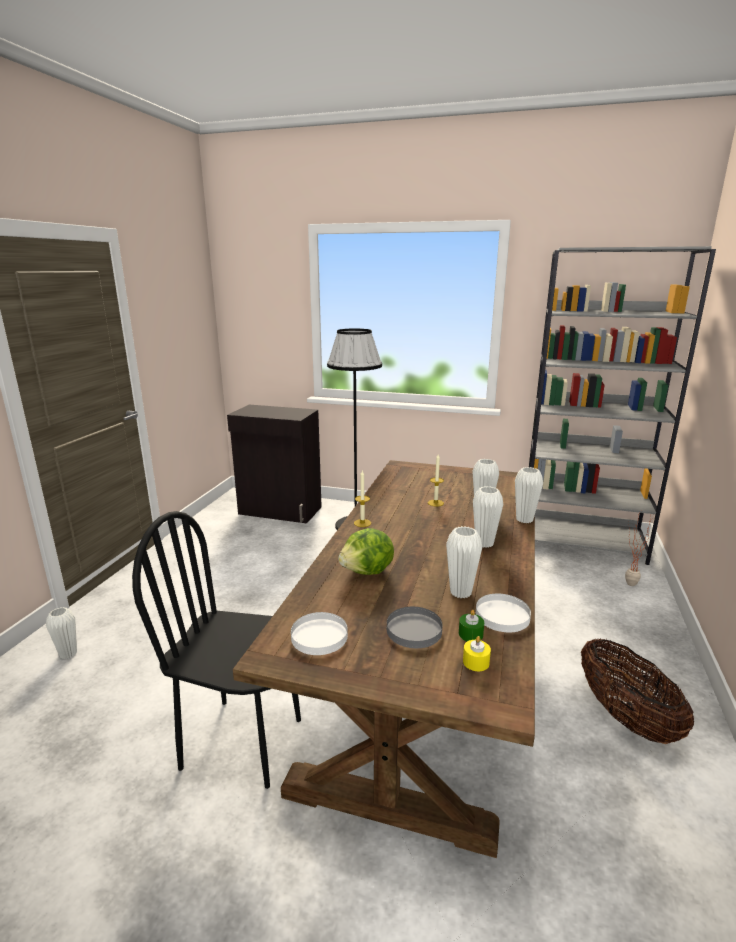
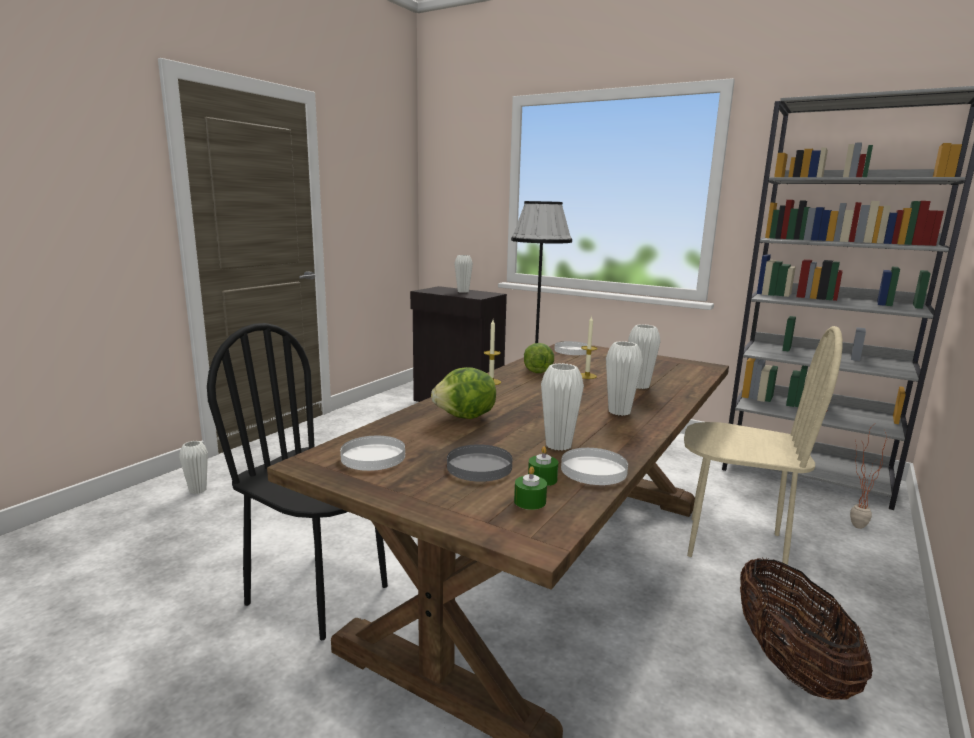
camera: 15 degrees right, 5 degrees down
(391, 500) = (537, 369): none -> lettuce
(405, 472) = (572, 350): none -> white plate
(476, 662) = (530, 501): yellow candle -> green candle
(524, 519) = (685, 399): white vase -> white vase (463, 291)
(554, 619) = (734, 545): none -> beige chair

